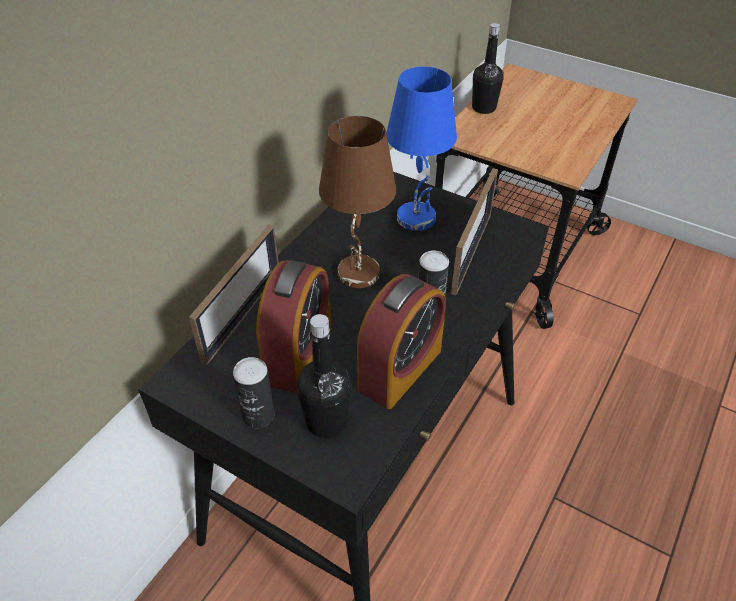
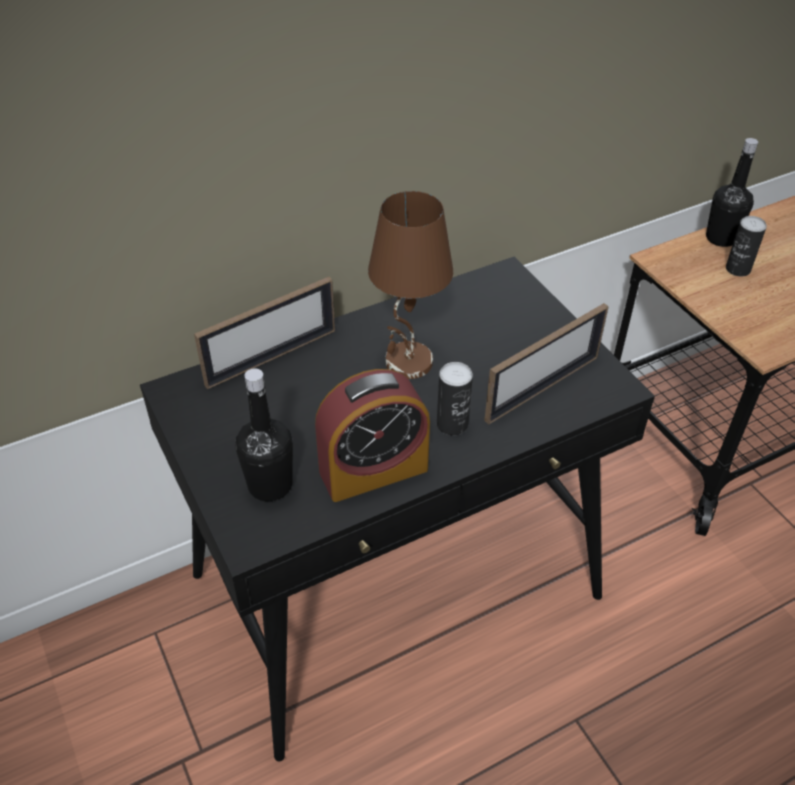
camera: 30 degrees right, 0 degrees up
(258, 415) = (217, 452): can -> can (738, 269)
(299, 354) = (293, 414): alarm clock -> none
(417, 218) = (514, 330): blue table lamp -> none

